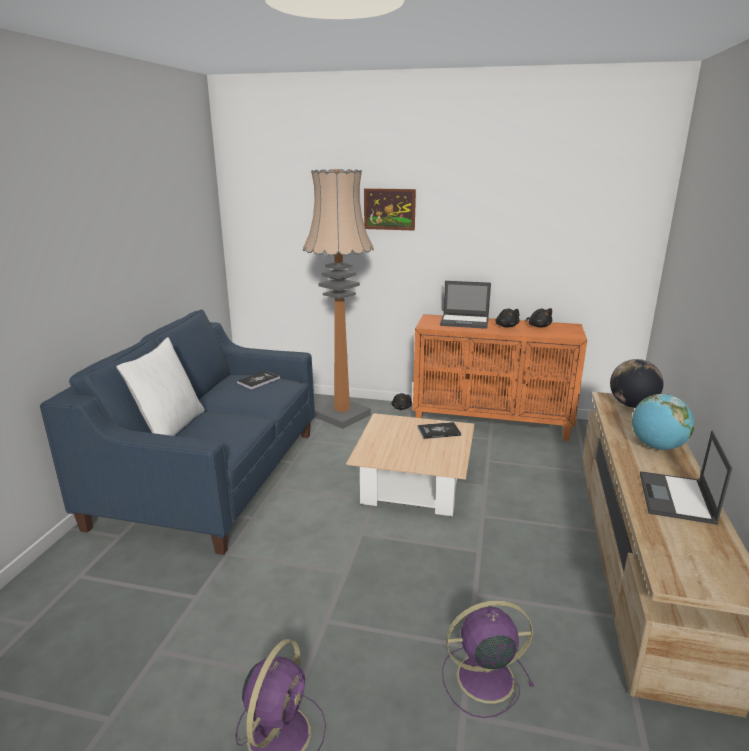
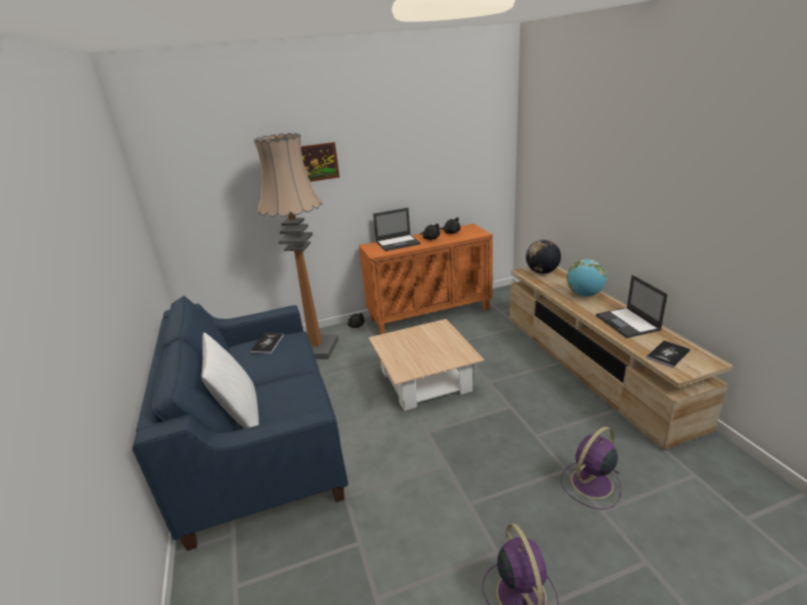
camera: 30 degrees left, 5 degrees up
(439, 431) = (430, 333): book -> book (668, 354)

